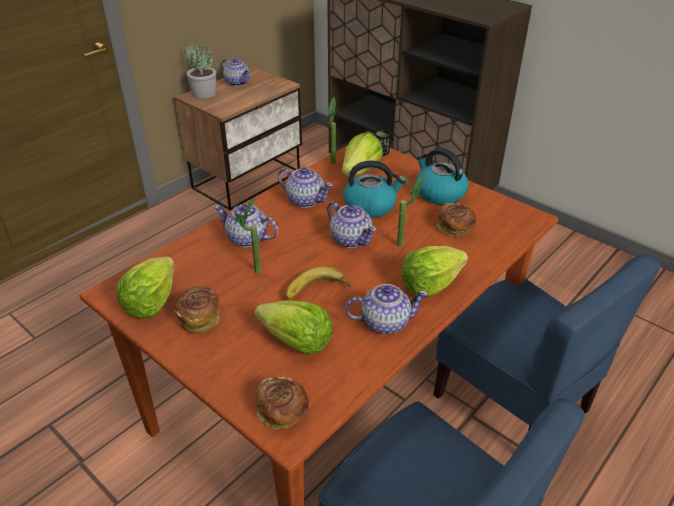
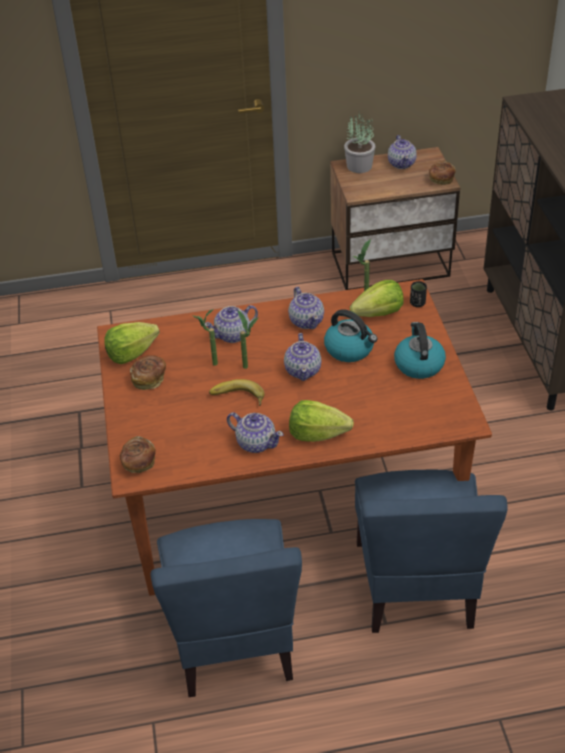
camera: 40 degrees right, 5 degrees up
(248, 239) = (233, 335): teapot -> teapot turned 90 degrees counterclockwise
(296, 342) = (188, 426): lettuce -> none
(406, 244) = (338, 394): potted plant -> potted plant (250, 368)
(455, 228) = (392, 400): bread -> bread (441, 179)

